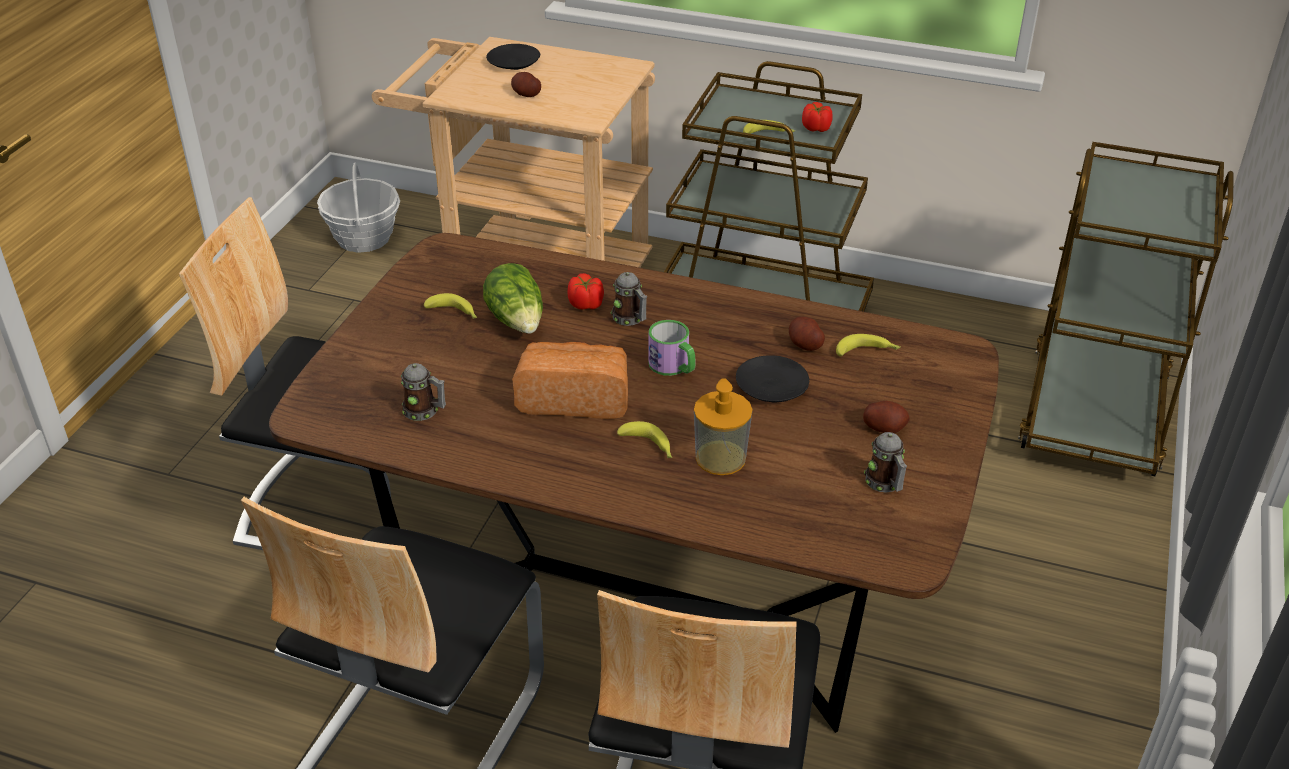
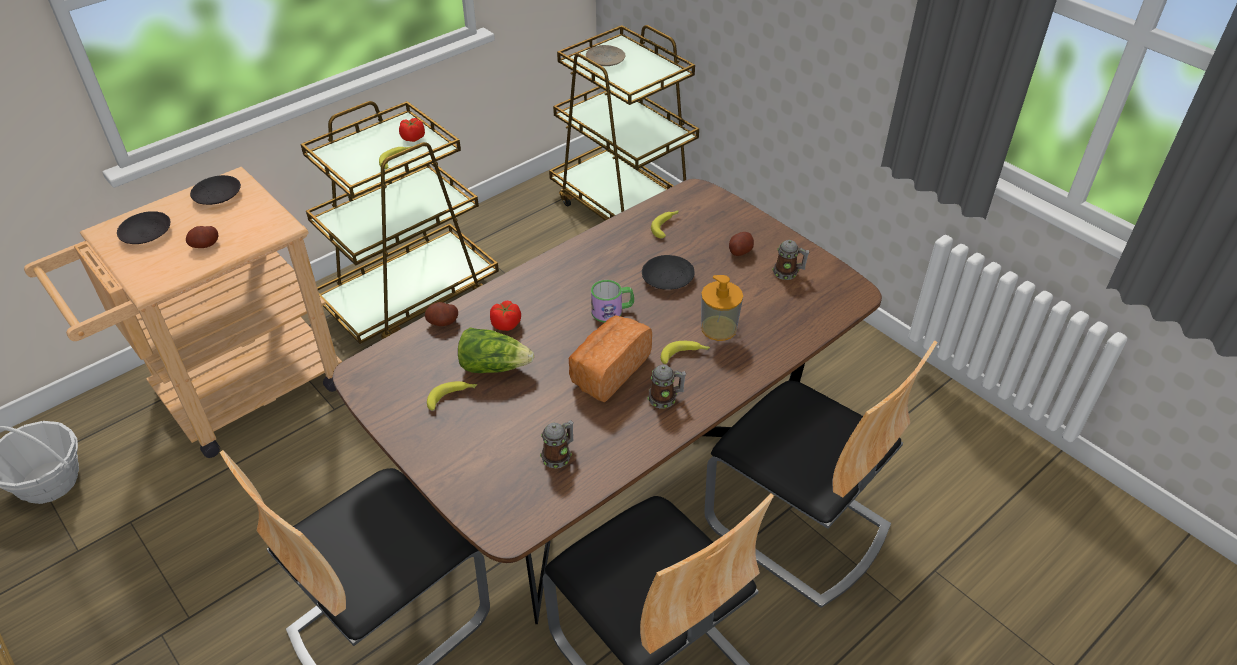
camera: 60 degrees left, 5 degrees up
(597, 69) = (217, 196): none -> black plate
(630, 319) = (543, 310): mug -> mug (665, 398)
(805, 344) = (638, 247): potato -> potato (442, 322)
(1140, 185) = (605, 60): none -> beige plate

